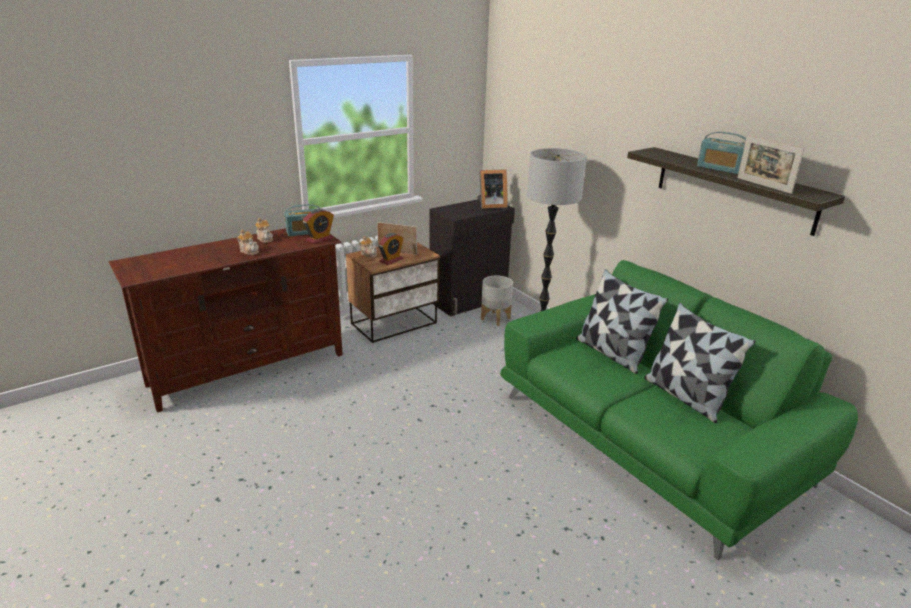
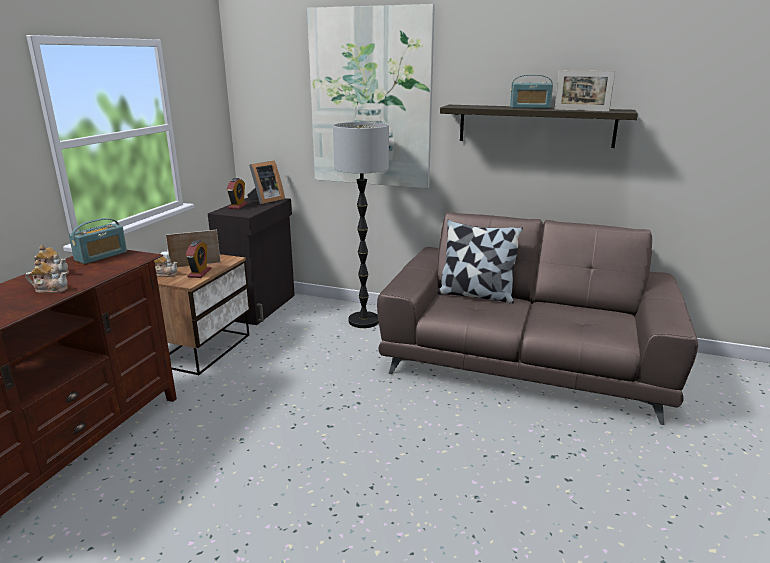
camera: 35 degrees left, 5 degrees down
(320, 239) = (133, 258): alarm clock -> alarm clock (238, 206)
(495, 318) = (302, 314): grey planter -> none
(588, 127) = (370, 99): none -> picture
(649, 439) = (525, 361): green sofa -> brown sofa
(685, 396) = (563, 306): pillow -> none

